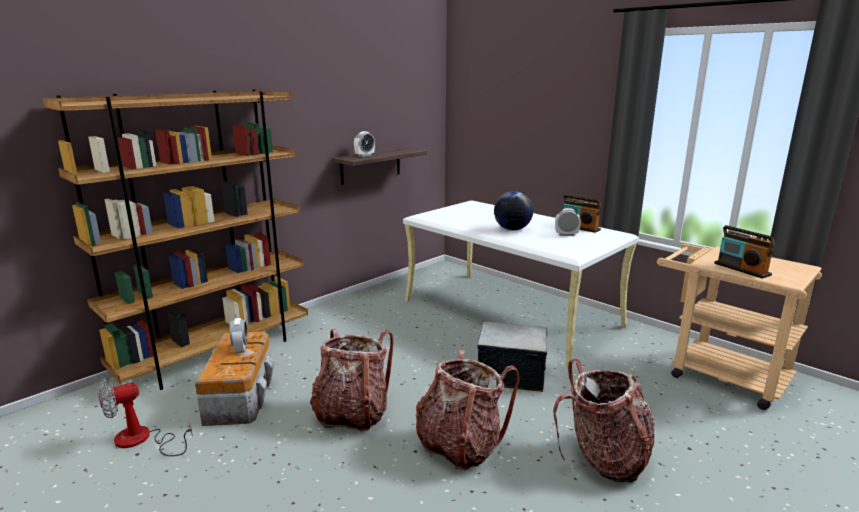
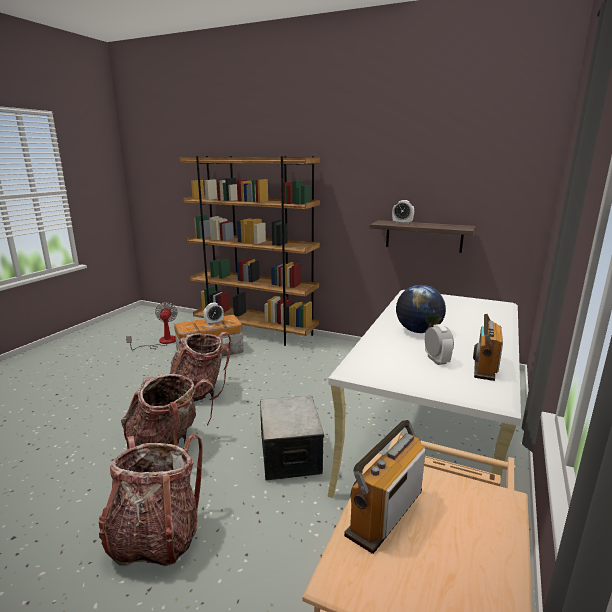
camera: 70 degrees right, 0 degrees up
(142, 440) = (162, 342): fan -> fan turned 45 degrees clockwise

